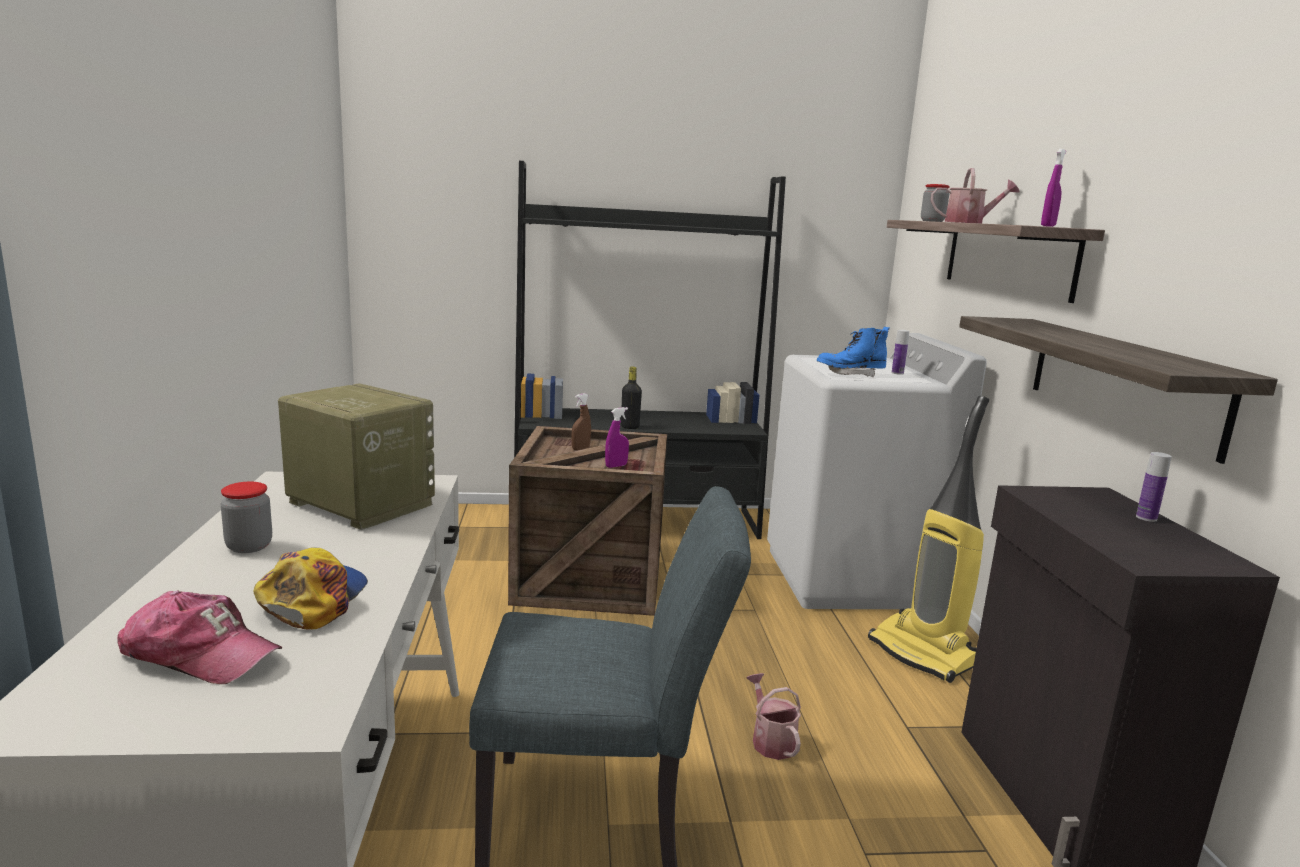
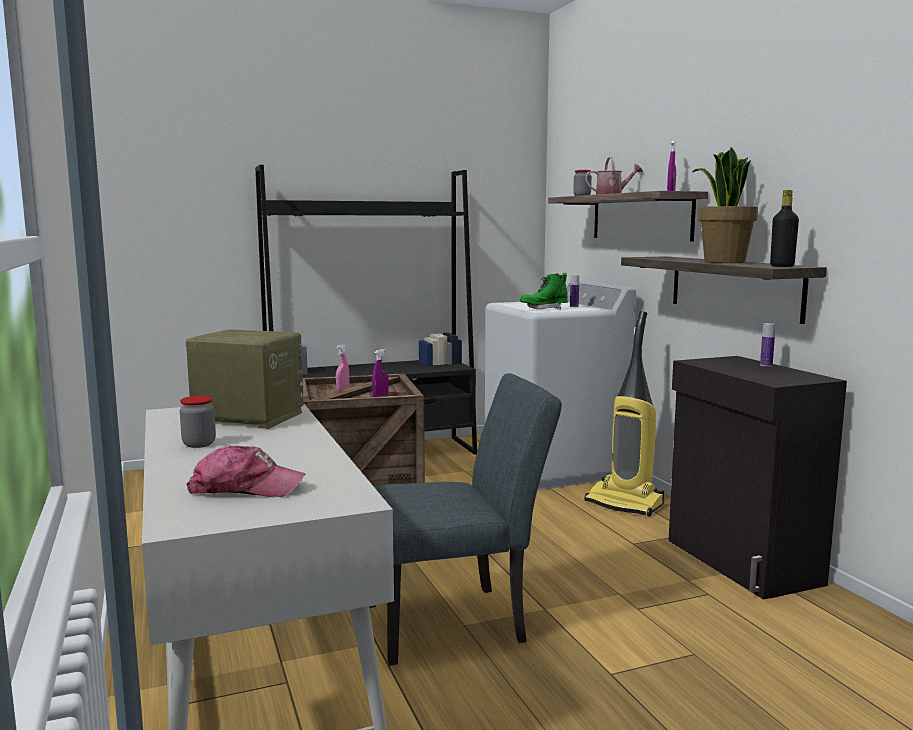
camera: 15 degrees left, 5 degrees down
(312, 599) = (283, 460): cap -> none
(580, 448) = (343, 389): brown spray bottle -> pink spray bottle
(630, 427) = (367, 374): black bottle -> black bottle (782, 266)
(770, 740) = (548, 565): watering can -> none
(850, 374) = (544, 309): blue boot -> green boot
(1104, 344) = (723, 262): none -> potted plant

